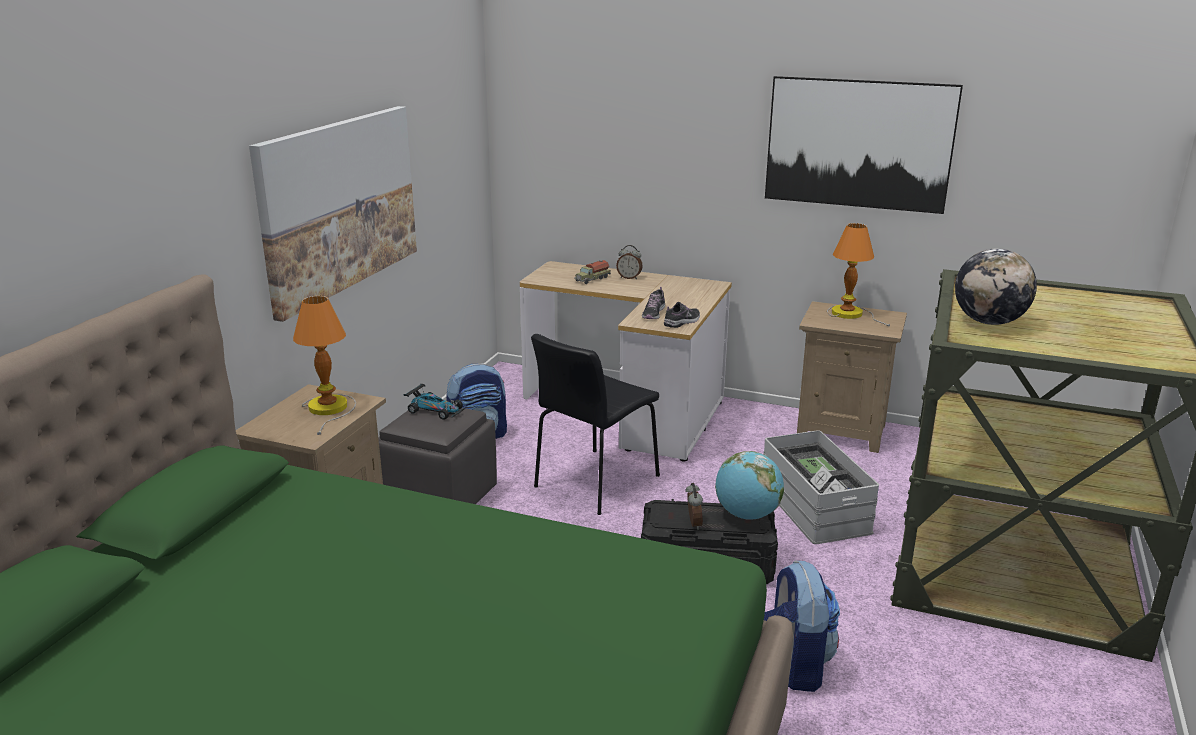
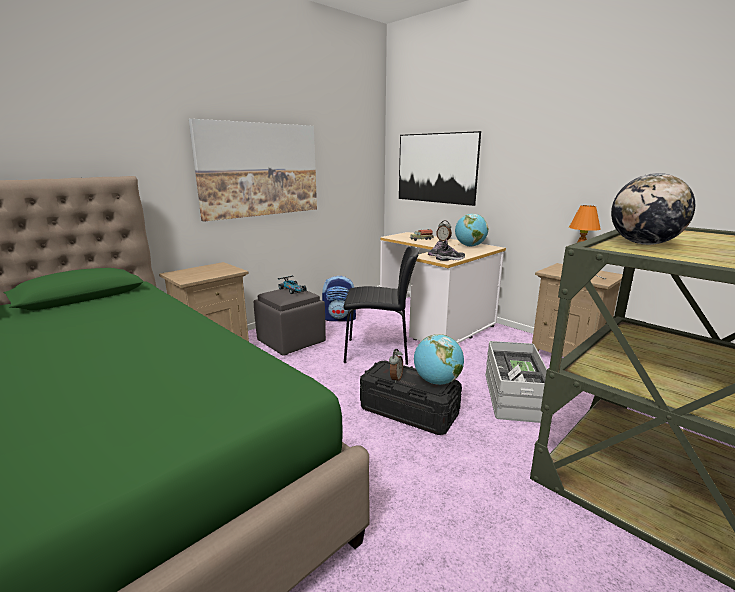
camera: 25 degrees right, 5 degrees down
(329, 408) = (215, 271): table lamp -> none
(594, 483) = (380, 351): black chair -> black chair turned 150 degrees counterclockwise
(680, 286) = (470, 246): none -> globe
(793, 664) = (415, 498): backpack -> none
(858, 144) = (597, 149): picture -> picture (436, 168)

